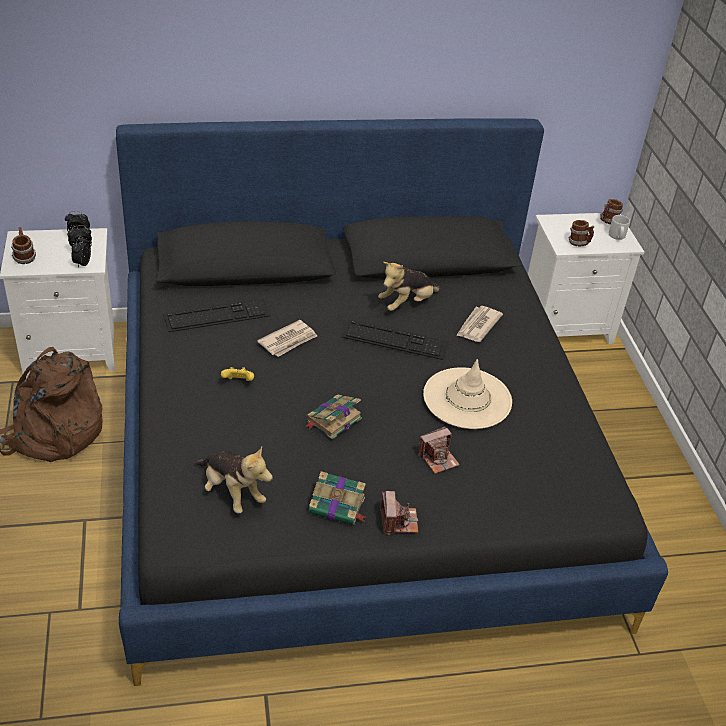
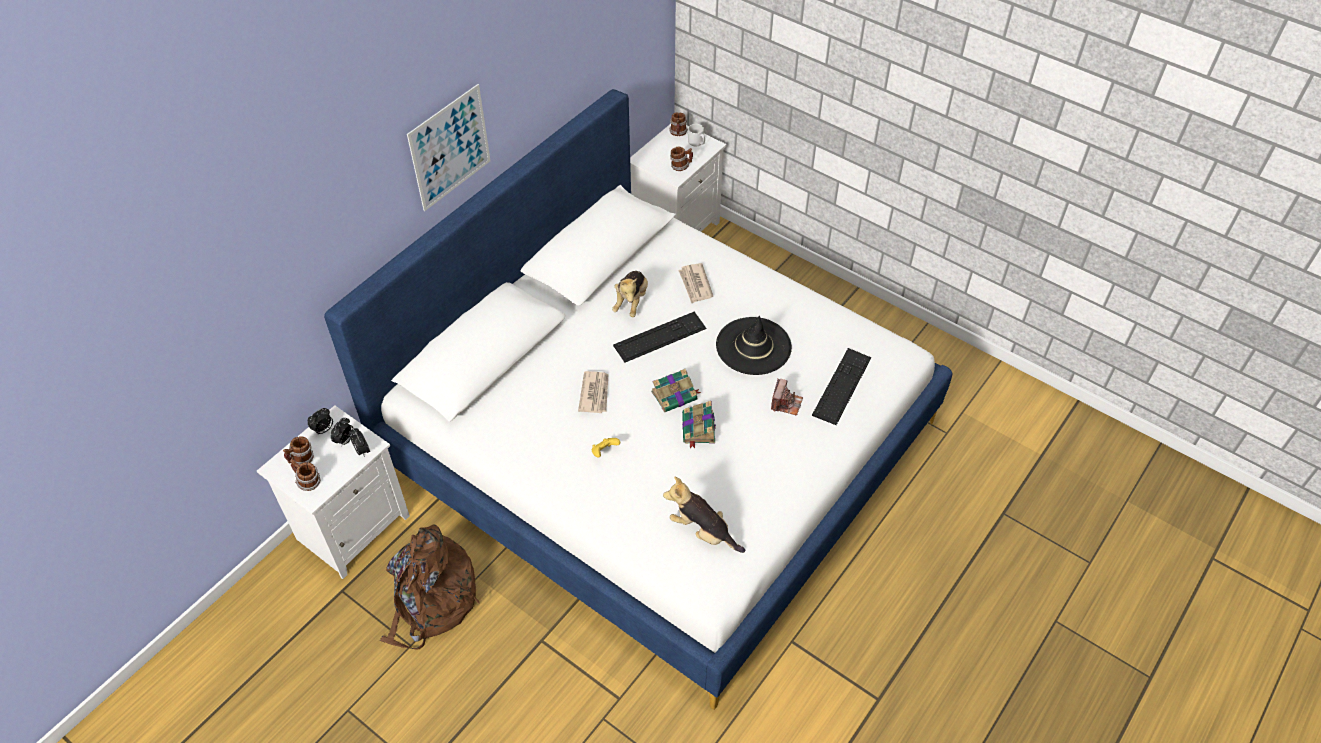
camera: 40 degrees left, 10 degrees up
(40, 243) = (302, 460): none -> mug
(217, 315) = (520, 413): keyboard -> keyboard (842, 386)
(232, 493) = (702, 531): plush toy -> plush toy turned 150 degrees counterclockwise
(312, 55) = (450, 148): none -> picture
(338, 506) = (772, 484): book -> book (675, 395)
(354, 459) = (660, 443): black bed -> white bed
(398, 521) = (814, 464): camera -> none
(467, 398) = (753, 346): beige hat -> black hat

